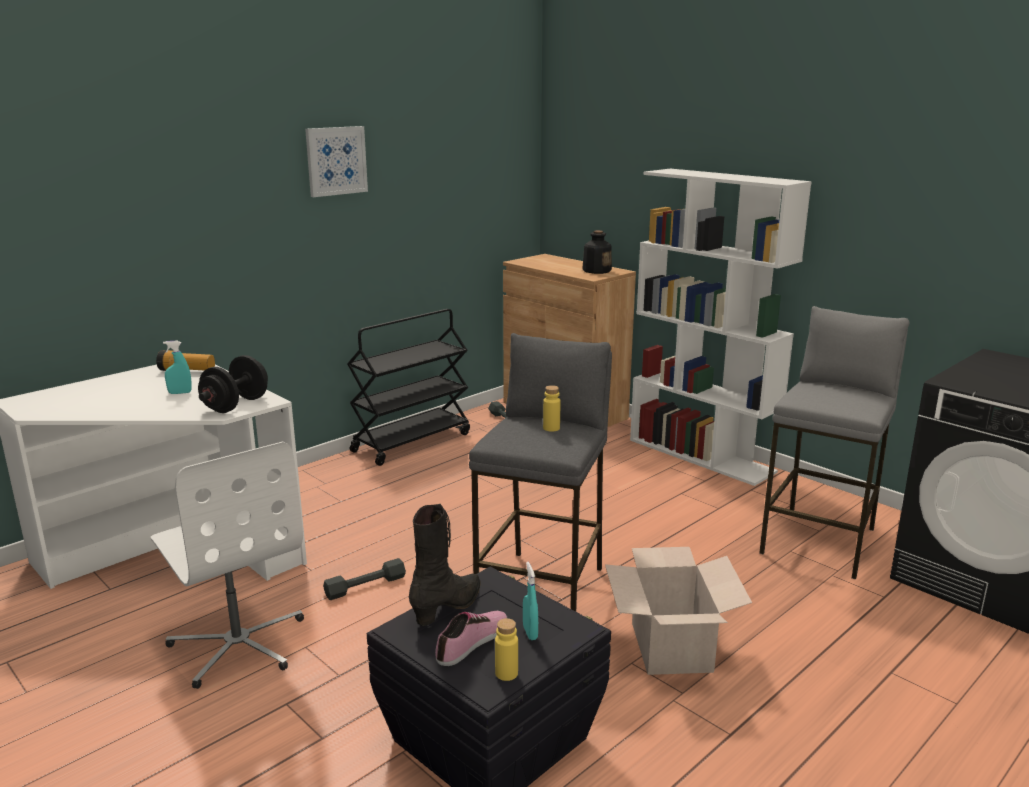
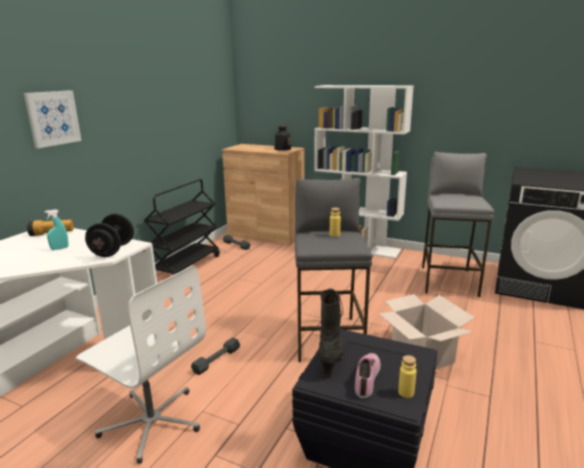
camera: 20 degrees left, 0 degrees up
(336, 161) = (126, 83): picture -> picture (53, 118)
(530, 632) = (395, 362): turquoise spray bottle -> none

